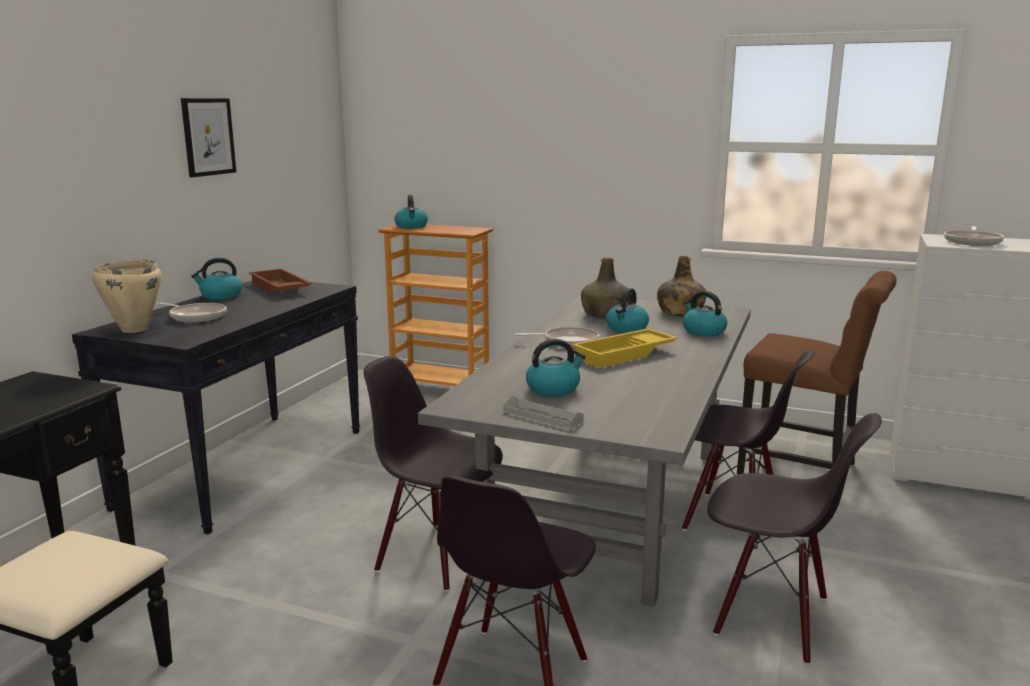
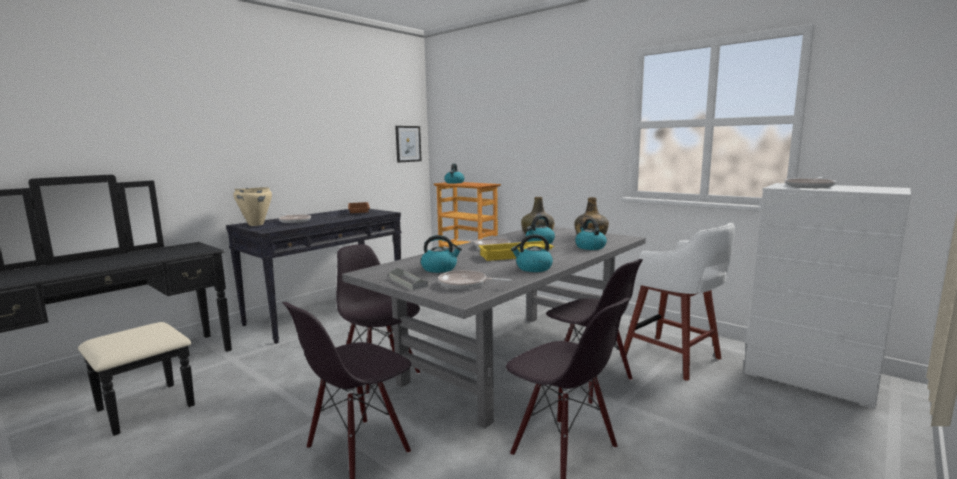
camera: 20 degrees right, 5 degrees down
(208, 137) = (326, 125): picture -> picture (408, 144)
(220, 296) = (323, 213): kettle -> kettle (533, 268)
(628, 411) = (465, 284): none -> frying pan
(803, 470) = (673, 358): brown chair -> white stool

